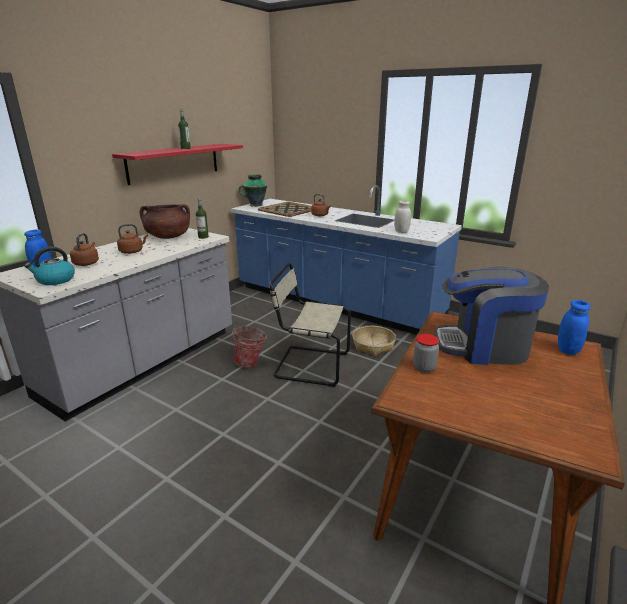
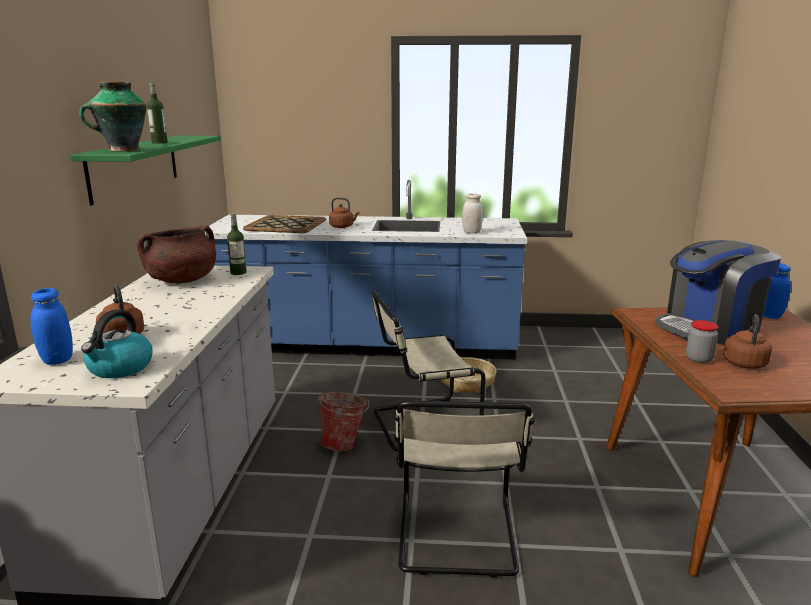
camera: 30 degrees left, 5 degrees down
(132, 251) = (166, 307): brown kettle -> brown kettle (744, 363)
(174, 163) = (135, 166): red shelf -> green shelf
(249, 443) = (457, 537): none -> beige chair
(255, 205) = (226, 225): vase -> vase (122, 150)

